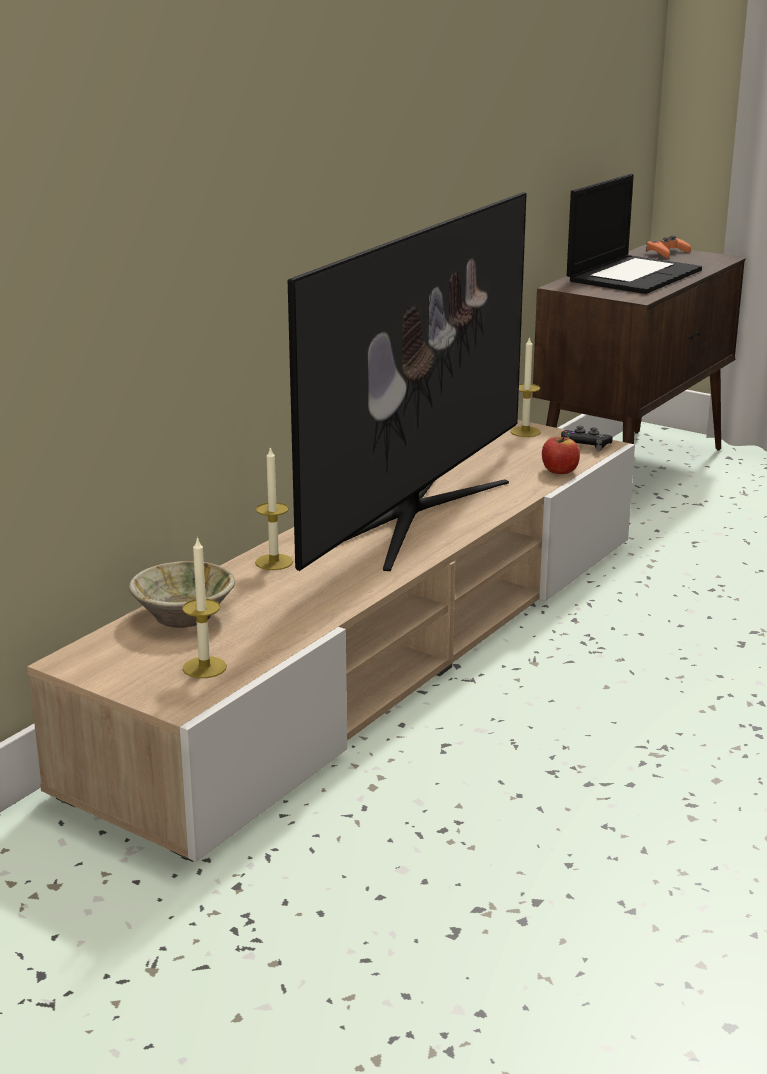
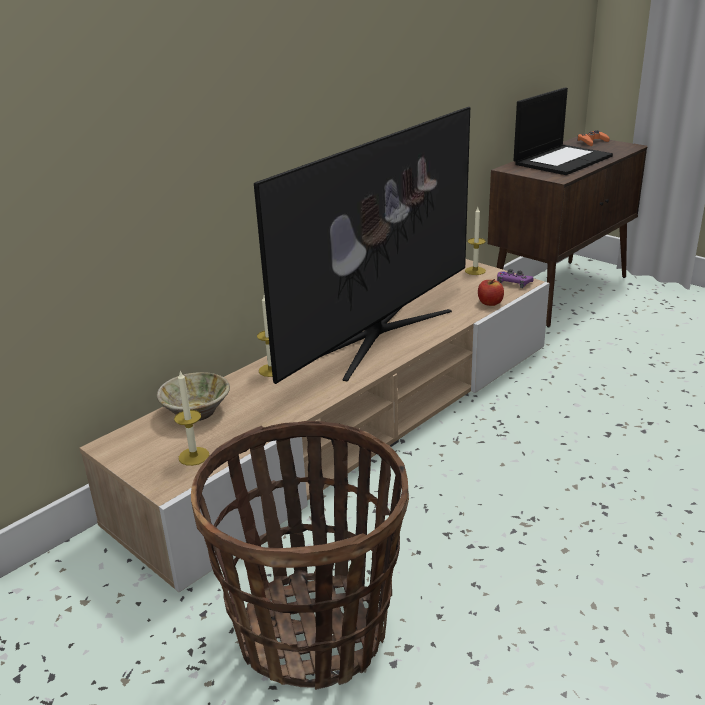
camera: 10 degrees right, 5 degrees up
(401, 895) = (313, 631): none -> basket
(585, 445) = (514, 283): black game controller -> purple game controller

